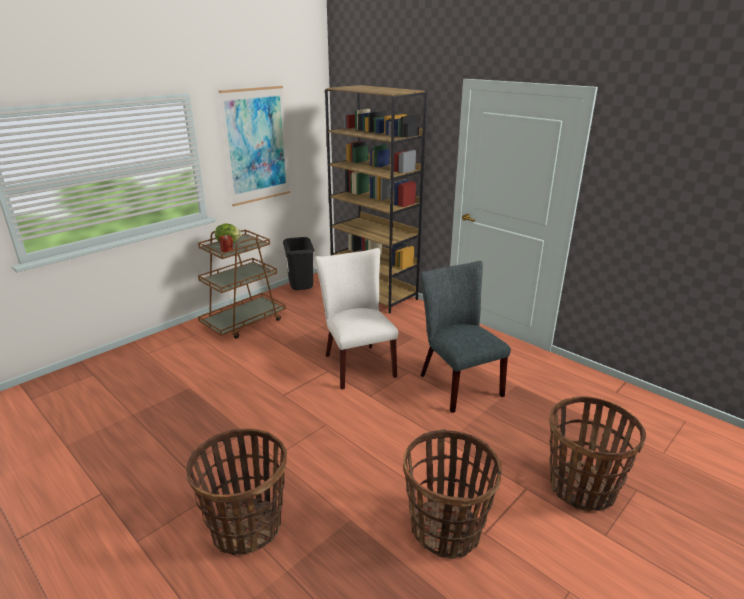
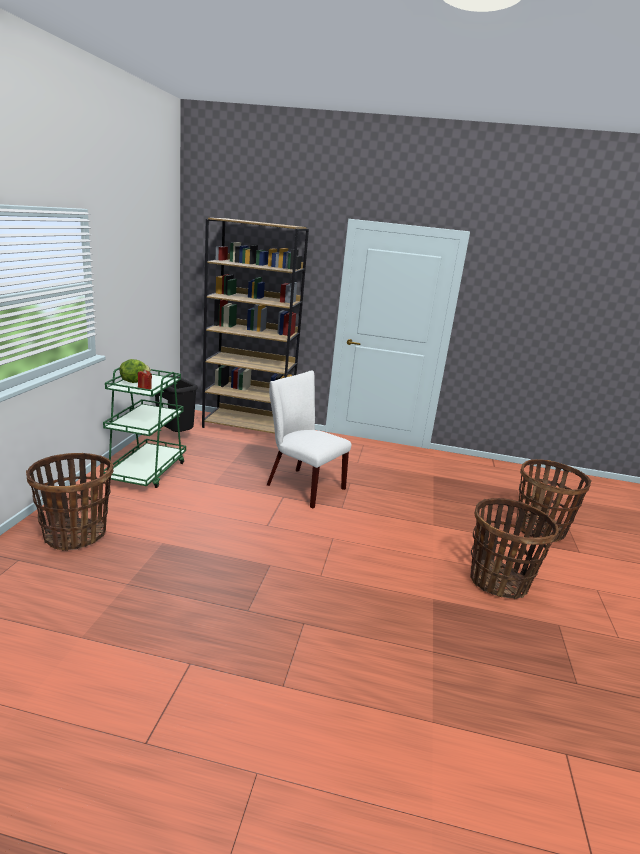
camera: 35 degrees left, 5 degrees down
(244, 322) = (146, 472): brown cart -> green cart
(246, 527) = (365, 634): basket -> basket (75, 534)
(256, 145) = (133, 274): picture -> none
(456, 383) = (393, 483): grey chair -> none

